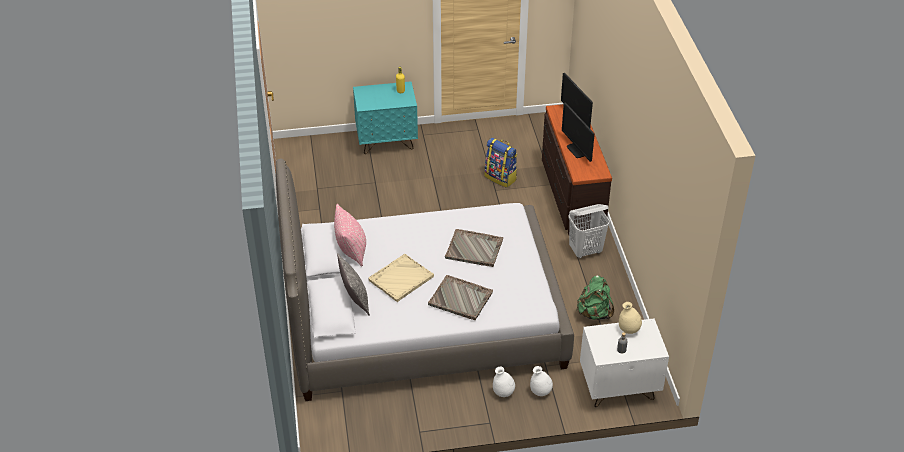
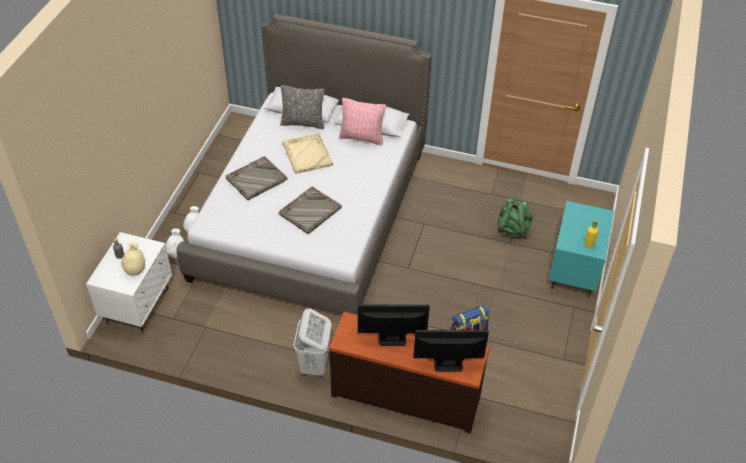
camera: 115 degrees right, 5 degrees up
(594, 313) = (231, 331): green backpack -> green backpack (512, 230)

